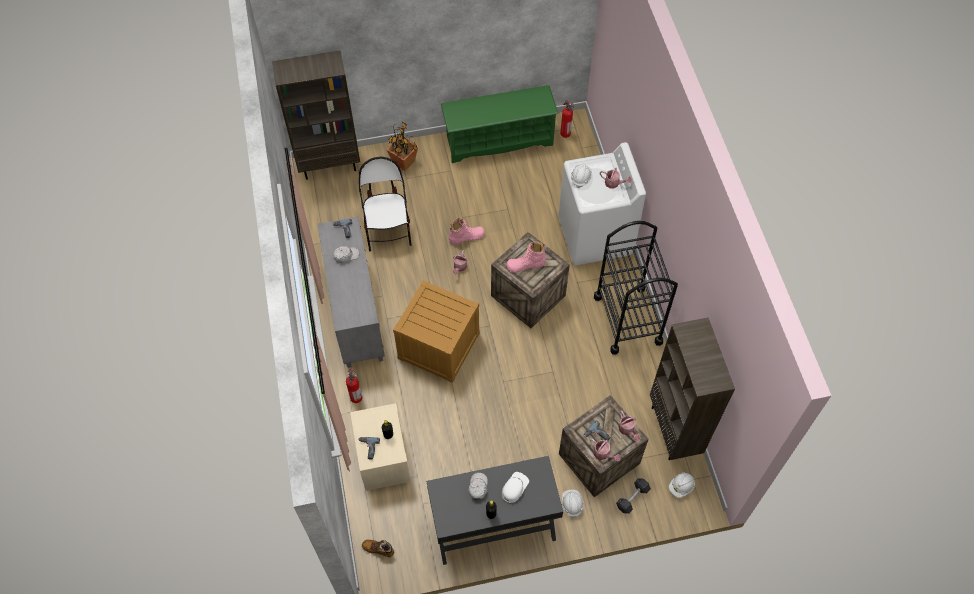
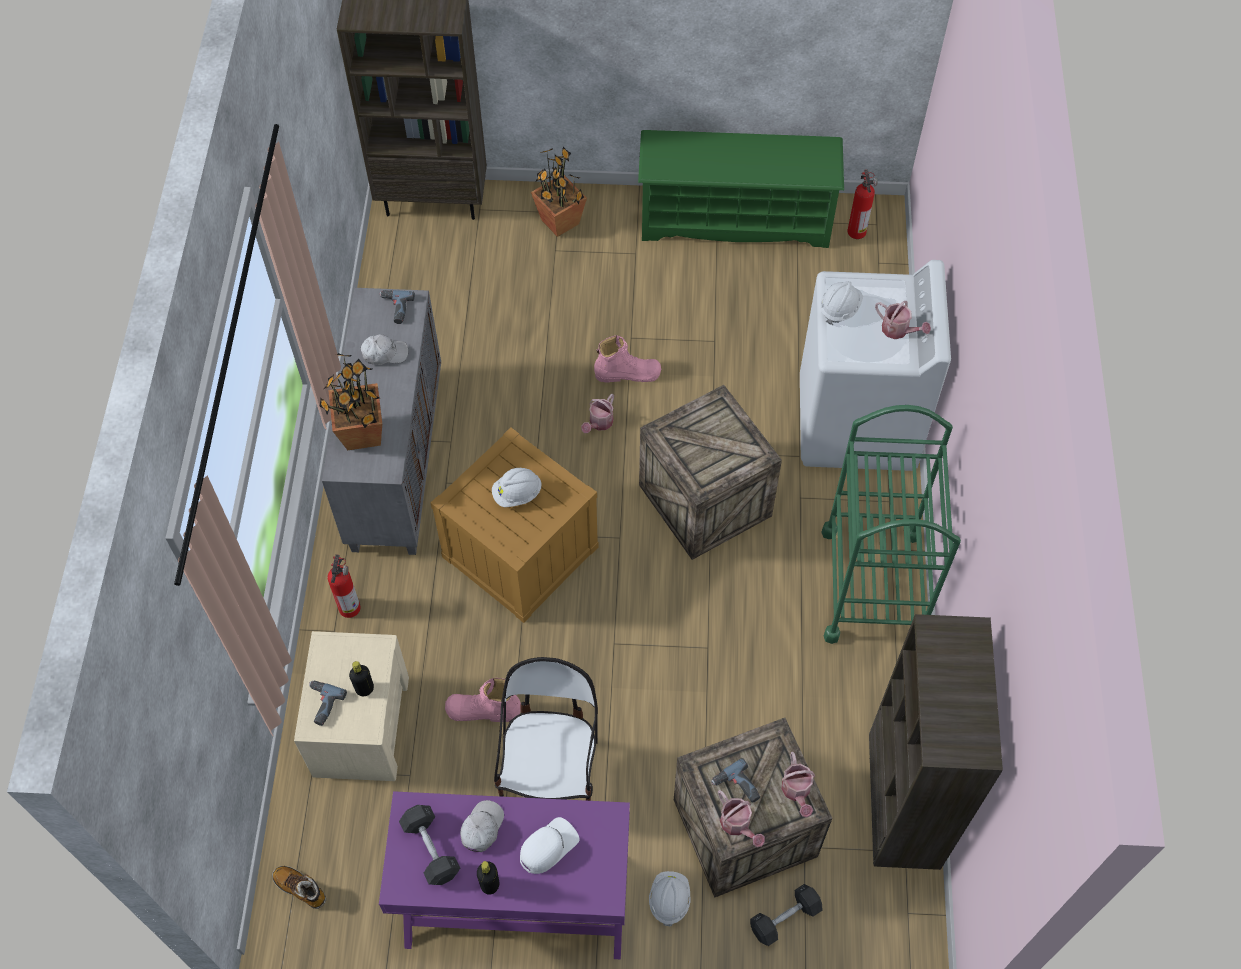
camera: 15 degrees right, 0 degrees up
(348, 301) = (361, 434): none -> potted plant
(388, 230) = (496, 332): chair -> chair (551, 778)
(455, 504) = (431, 849): none -> grey dumbbell
(493, 526) = (516, 902): black desk -> purple desk
(526, 264) = (702, 442): pink boot -> pink boot (483, 710)
(627, 319) = (872, 585): black cart -> green cart
(681, 487) = (882, 921): white hard hat -> white hard hat (517, 494)

